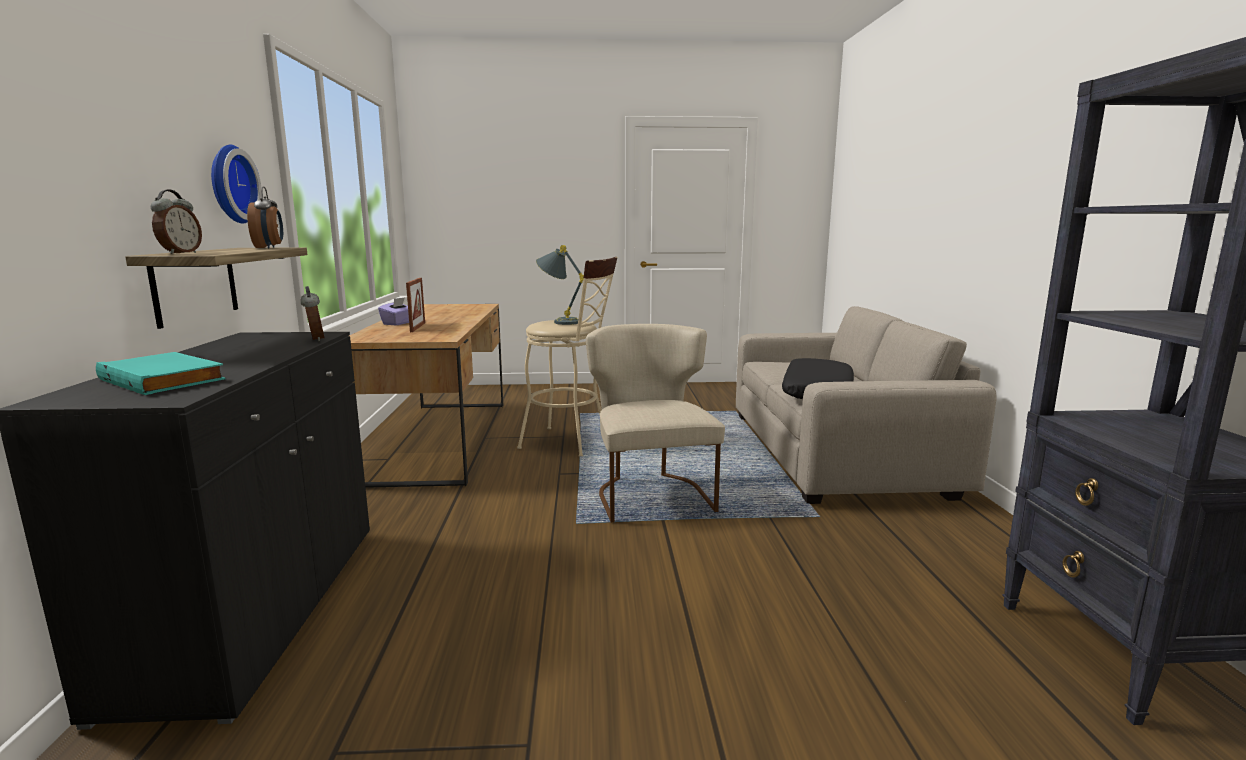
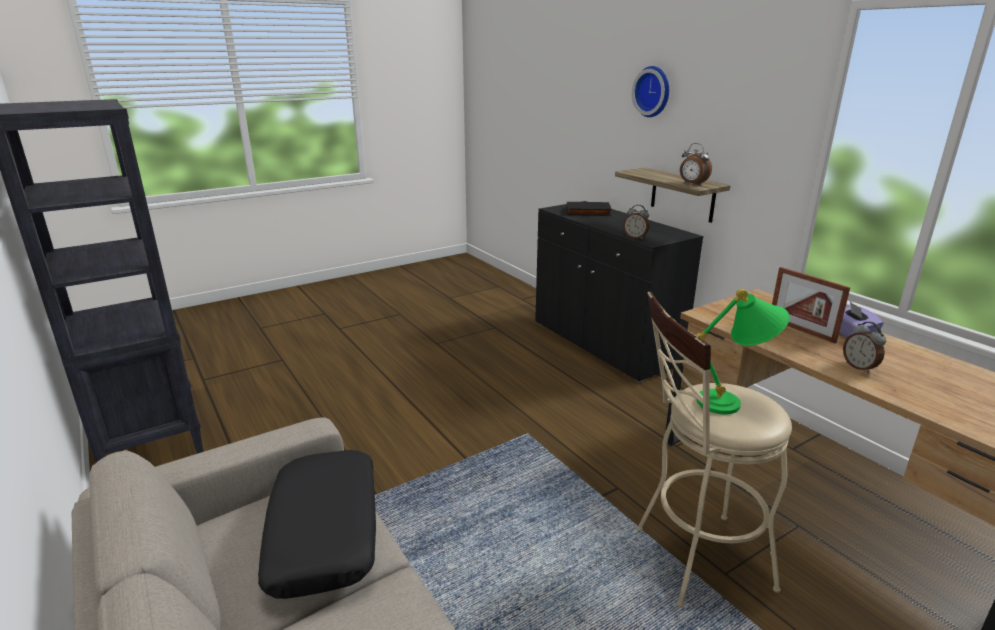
camera: 150 degrees right, 10 degrees up
(165, 379) = (588, 212): turquoise book -> black book
(180, 253) = (648, 171): alarm clock -> alarm clock (859, 367)
(229, 184) = (736, 140): wall clock -> wall clock (653, 91)
(559, 322) = (733, 403): grey table lamp -> green table lamp
(650, 493) = (503, 489): beige chair -> none

